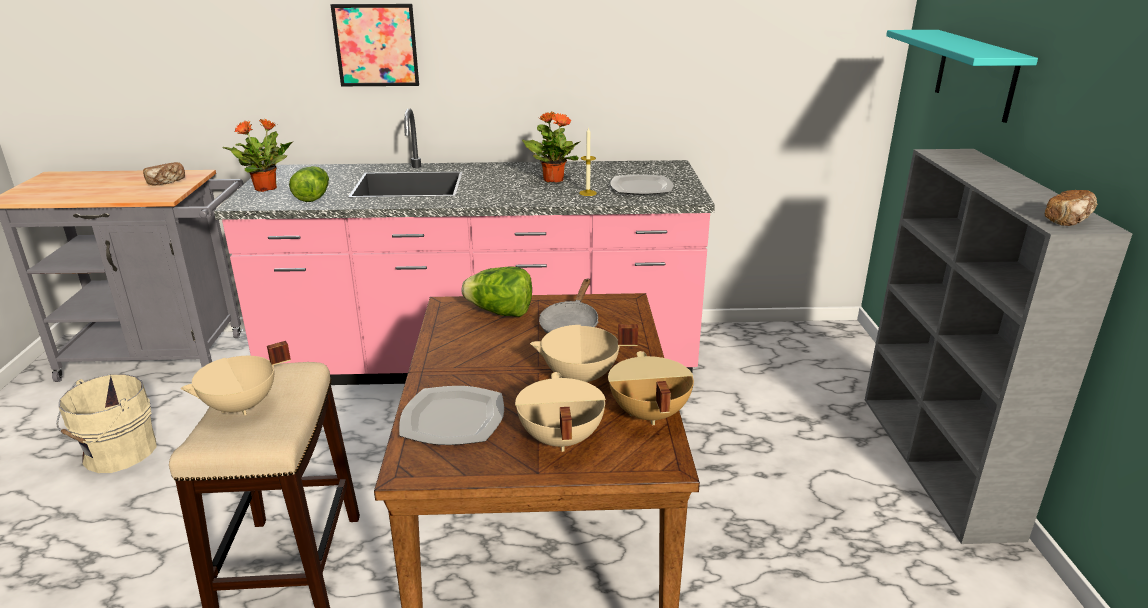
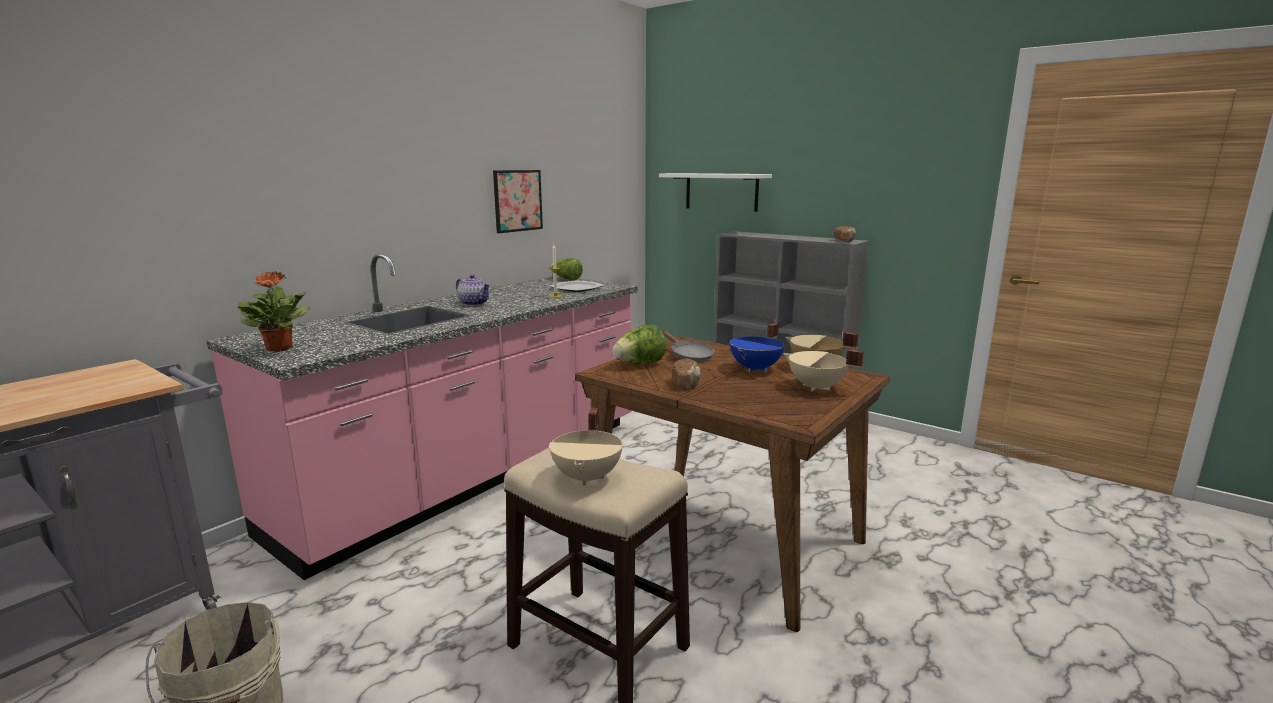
camera: 50 degrees left, 10 degrees down
(166, 182) = (105, 378): bread -> bread (686, 383)
(313, 196) = (352, 341): lettuce -> lettuce (566, 279)
(376, 45) = (324, 198): picture -> picture (518, 200)
(454, 418) = (758, 402): plate -> none
(497, 180) = (474, 303): none -> teapot
(553, 179) = (511, 296): potted plant -> none
(580, 378) = (756, 369): beige cooking pot -> blue cooking pot
(975, 74) = (721, 191): turquoise shelf -> white shelf

